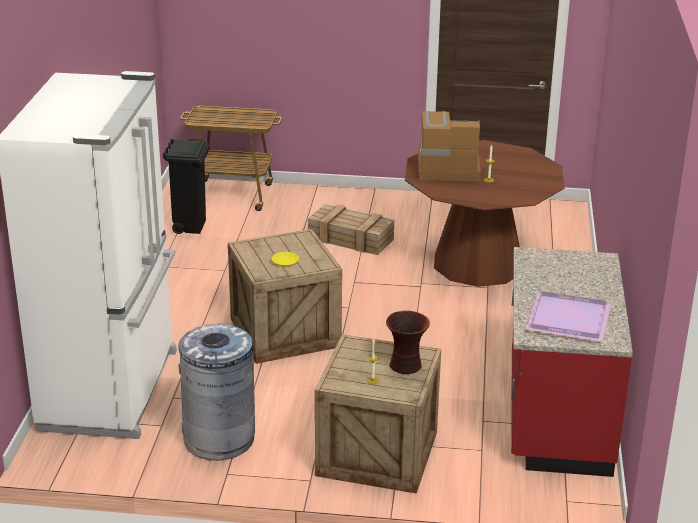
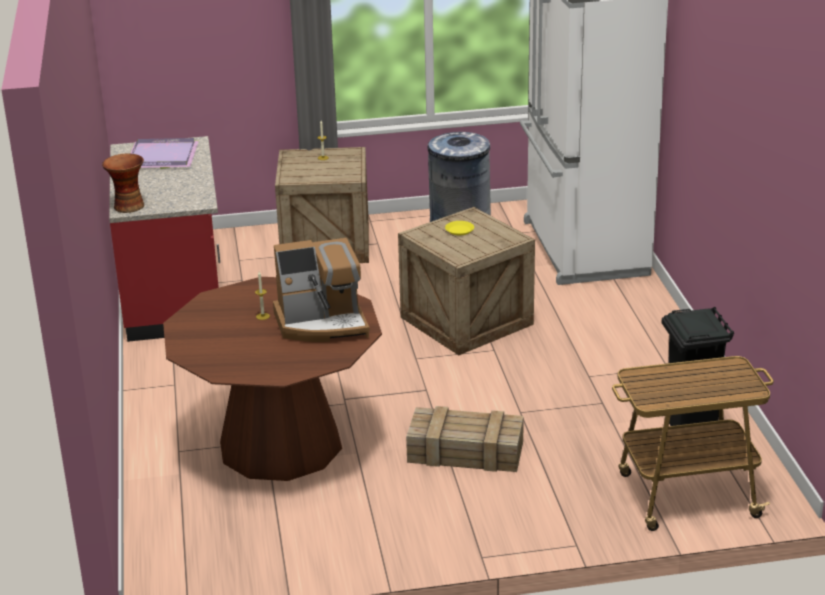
camera: 165 degrees right, 0 degrees up
(406, 366) = (299, 170): vase -> vase (128, 206)

